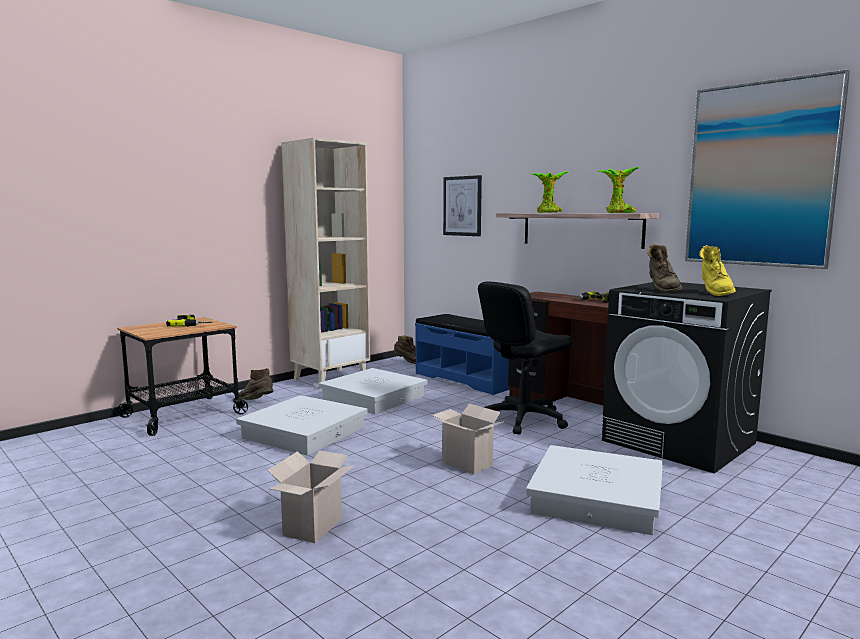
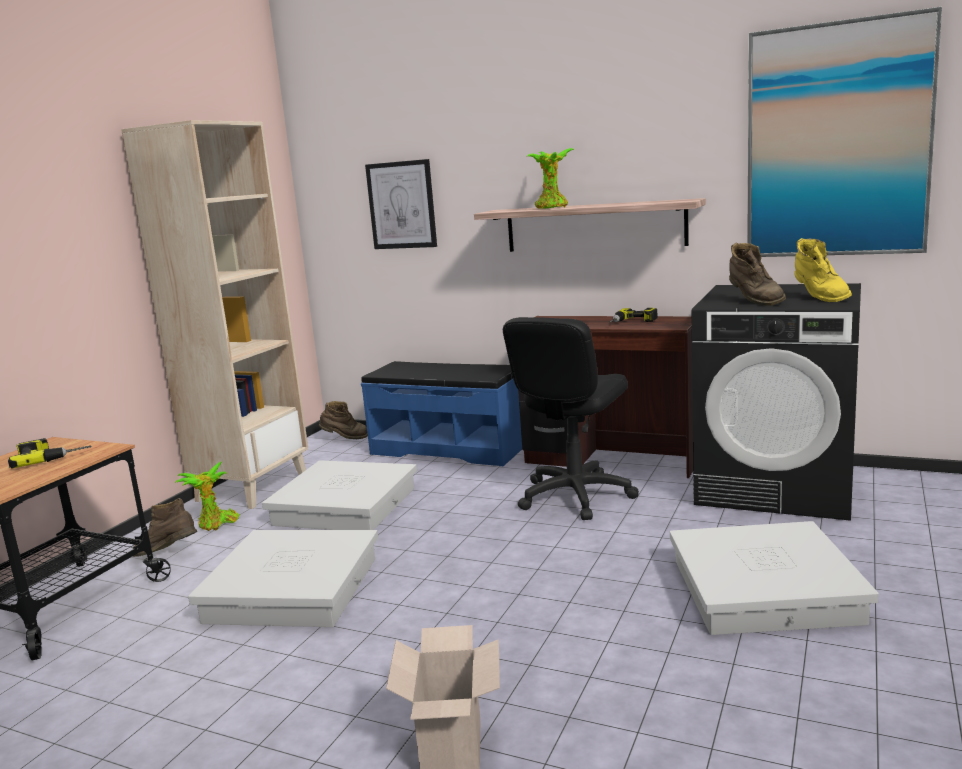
camera: 20 degrees left, 5 degrees up
(465, 464) = (565, 582): cardboard box -> none
(619, 213) = (657, 202): potted plant -> potted plant (216, 524)

